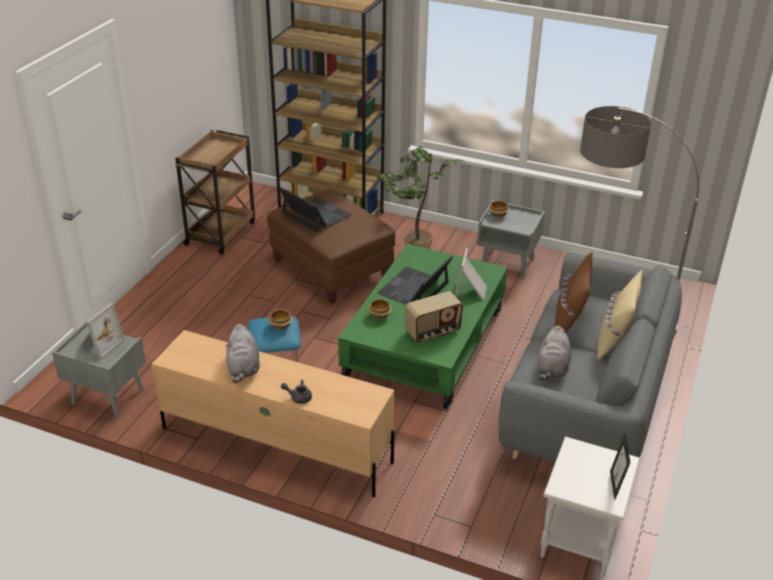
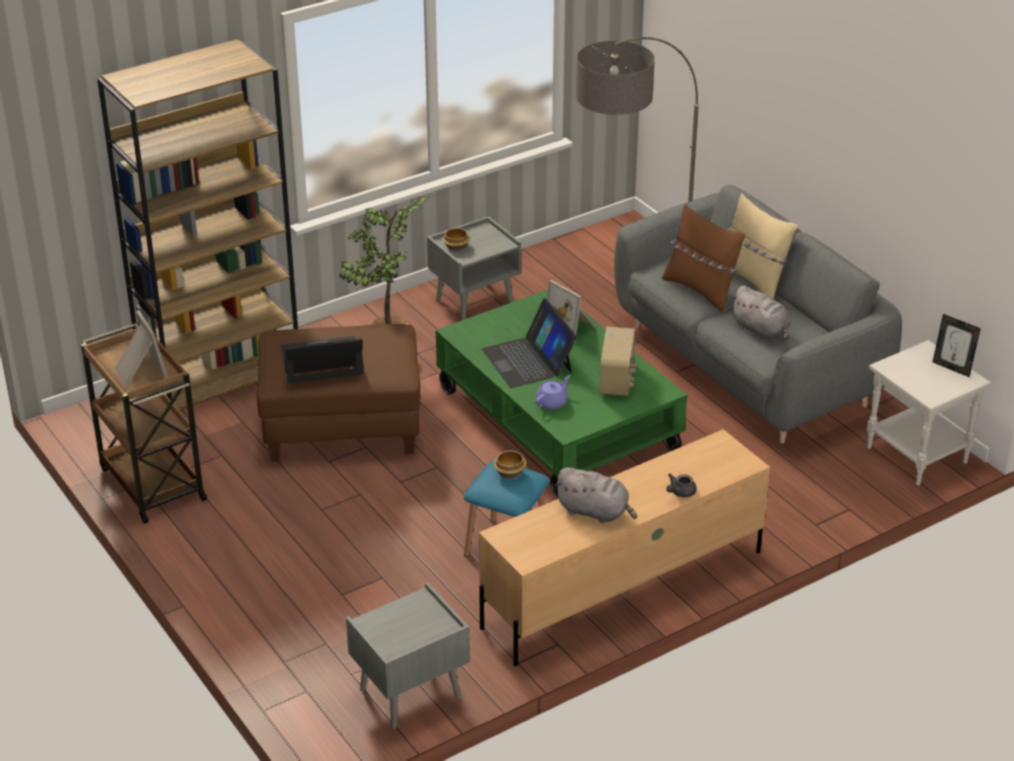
camera: 55 degrees left, 0 degrees up
(99, 345) = (404, 622): picture frame -> picture frame (139, 372)
(379, 315) = (552, 402): bowl -> purple teapot

